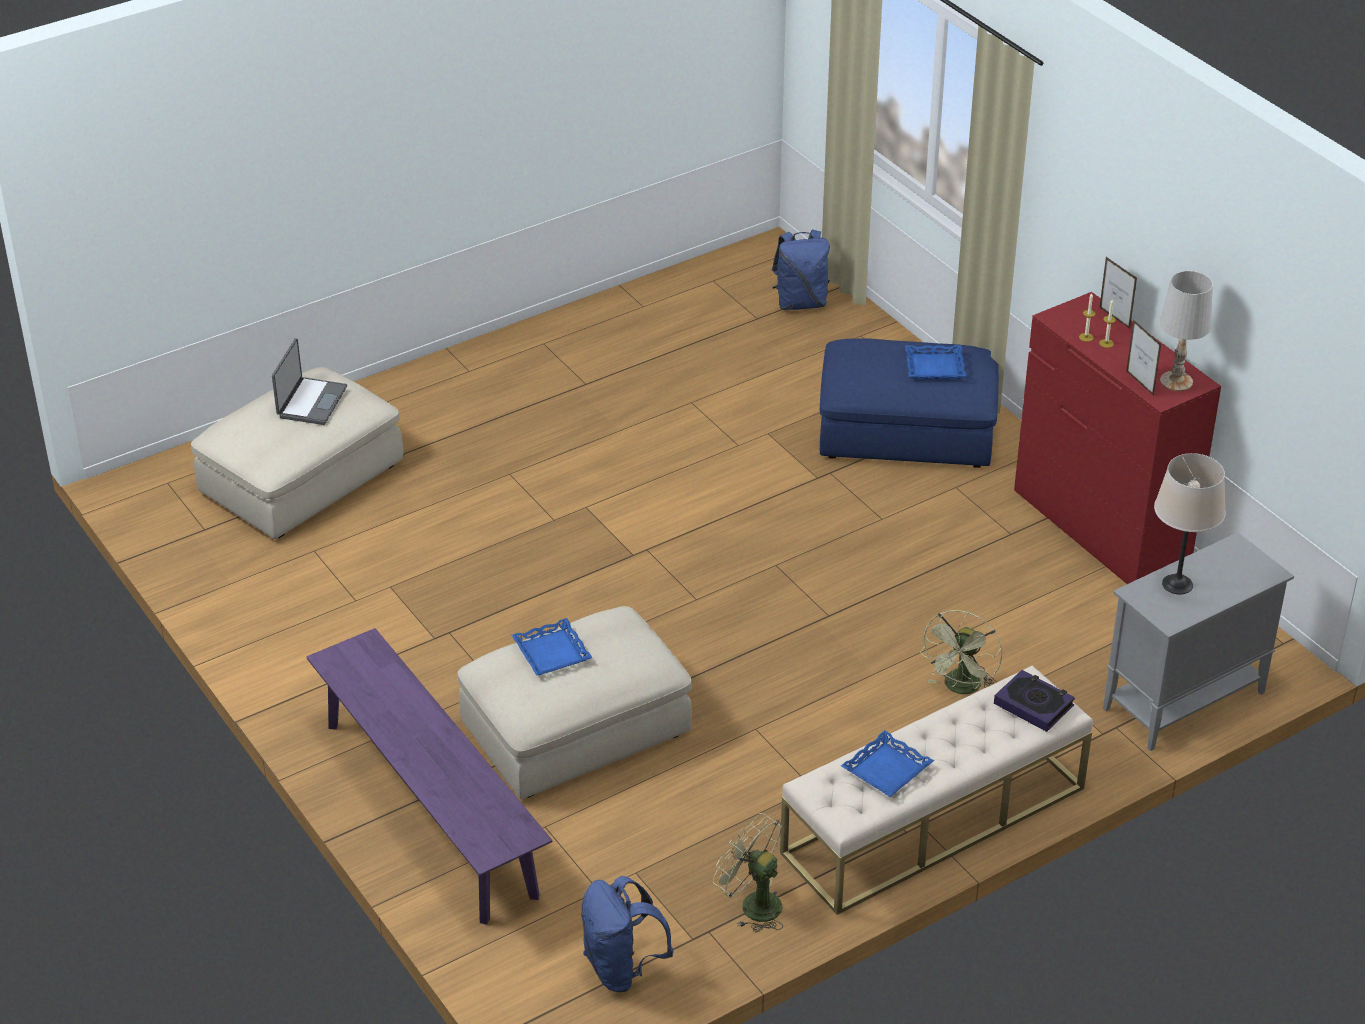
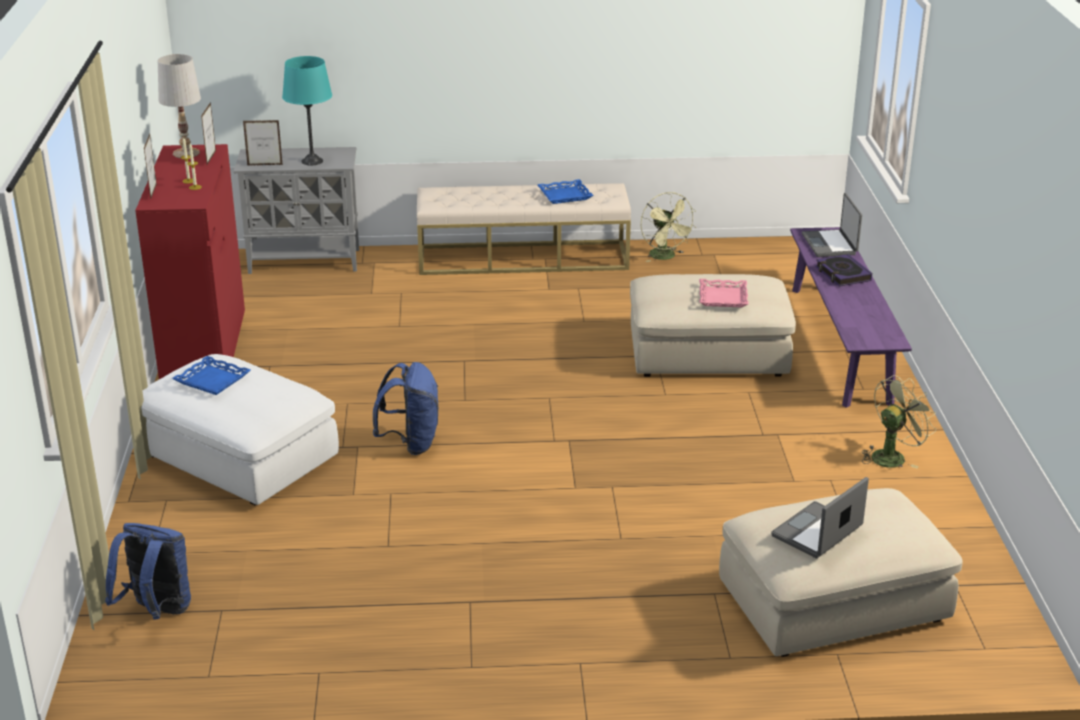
camera: 150 degrees left, 10 degrees down
(480, 820) = (830, 244): none -> laptop
(552, 652) = (722, 297): blue tray -> pink tray
(622, 968) = (764, 255): blue backpack -> blue backpack (410, 443)
(905, 432) = (240, 456): blue ottoman -> white ottoman
(961, 688) = (427, 302): green fan -> green fan (892, 456)
(1033, 704) = (444, 196): book -> book (843, 274)
(1177, 584) = (312, 161): beige table lamp -> turquoise table lamp
(1219, 555) = (265, 165): none -> picture frame

